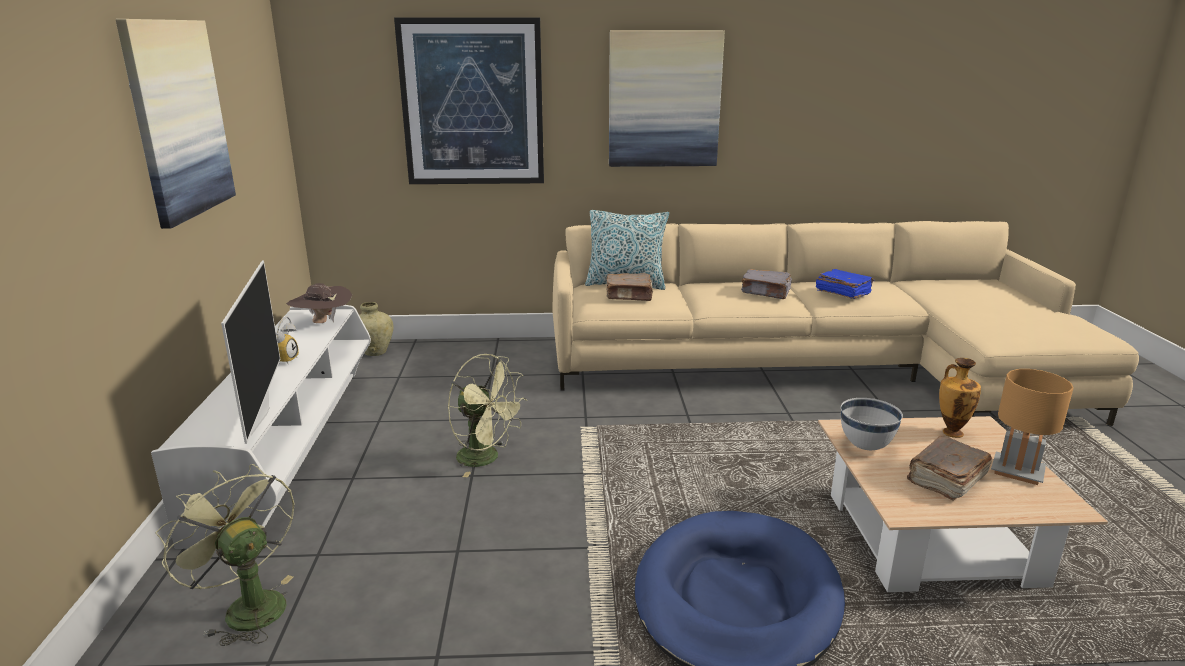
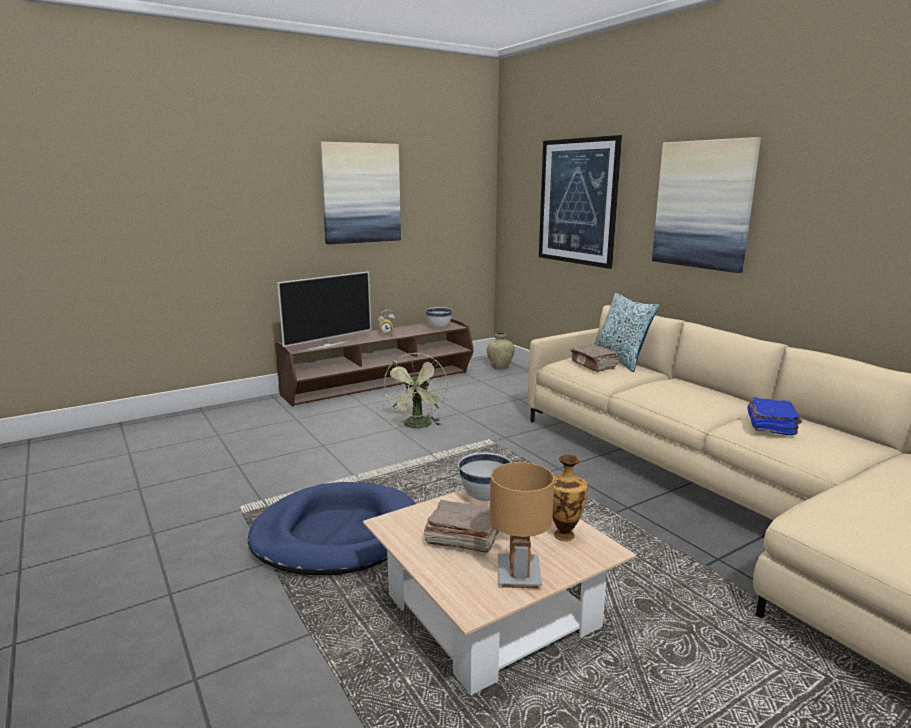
camera: 60 degrees right, 5 degrees down
(247, 606) = (250, 419): green fan -> none
(294, 444) = (381, 384): white tv stand -> brown tv stand
(322, 322) = (439, 328): brown hat -> white bowl
(766, 292) = (699, 400): grey book -> none

